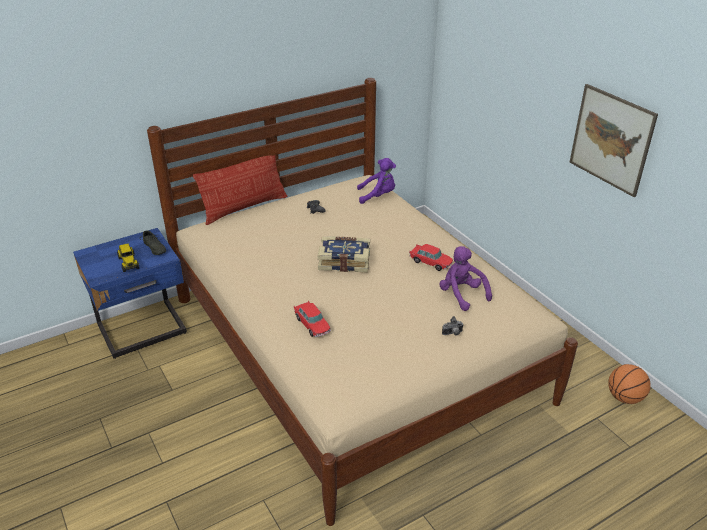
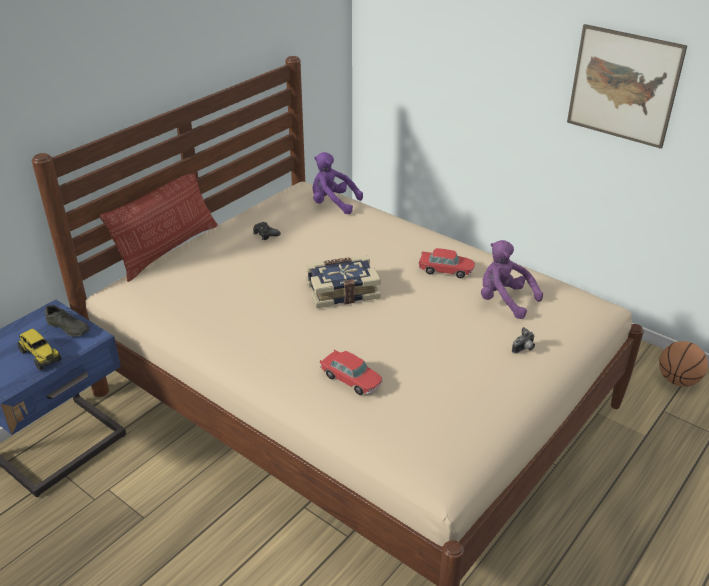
camera: 20 degrees left, 0 degrees up
(378, 196) = (332, 204): purple plush toy -> purple plush toy turned 135 degrees counterclockwise

